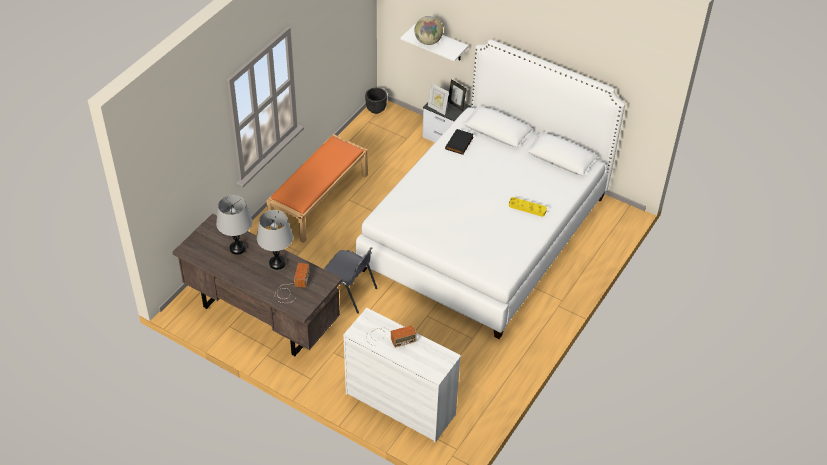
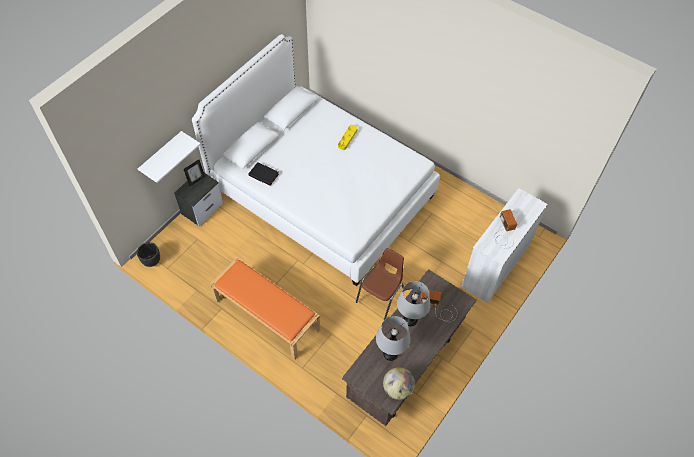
camera: 85 degrees left, 10 degrees up
(348, 292) = (381, 296): grey chair -> brown chair
(428, 41) = (169, 160): globe -> globe (397, 389)
(437, 109) = (198, 194): picture frame -> none

